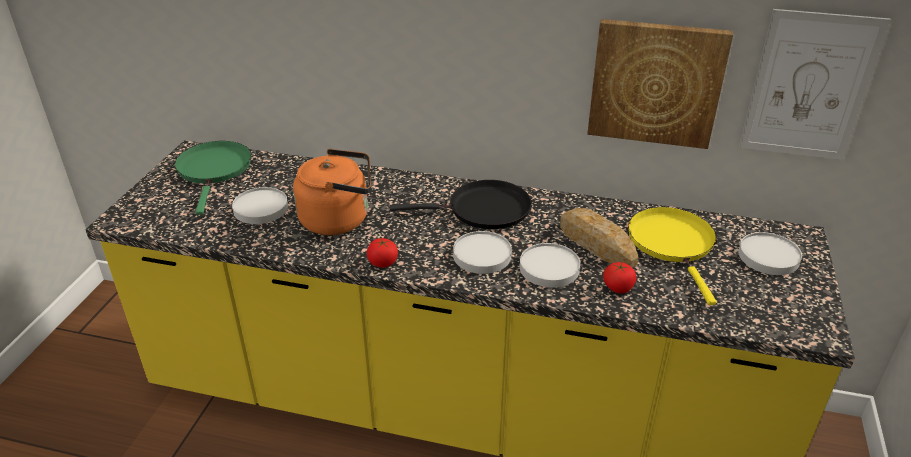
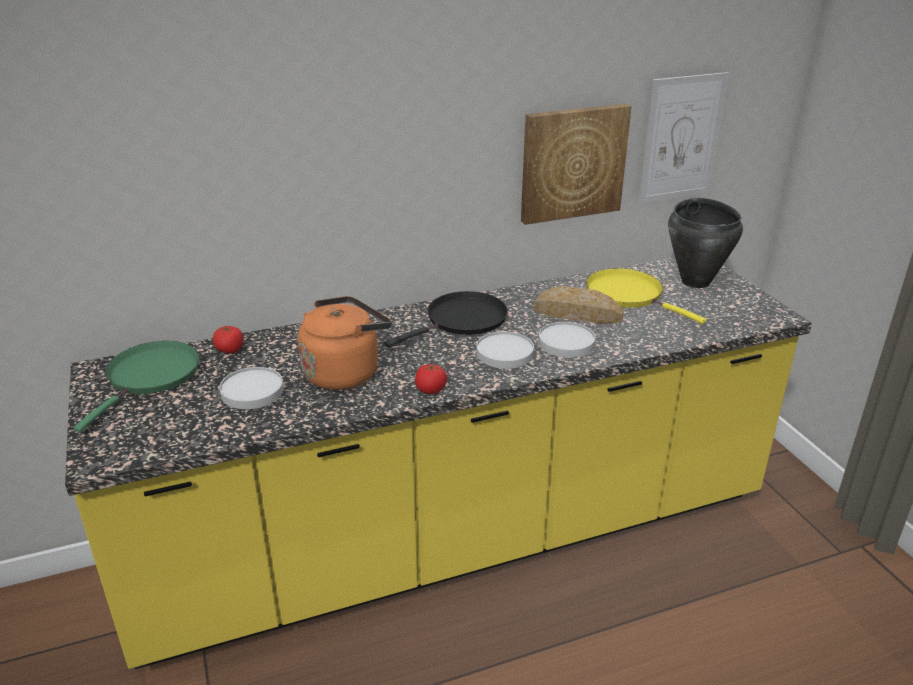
camera: 35 degrees left, 5 degrees down
(214, 170) = (150, 377): green frying pan -> green frying pan turned 60 degrees clockwise
(618, 287) = (629, 337): tomato -> tomato (230, 350)
(769, 256) = (696, 281): white plate -> black cooking pot

